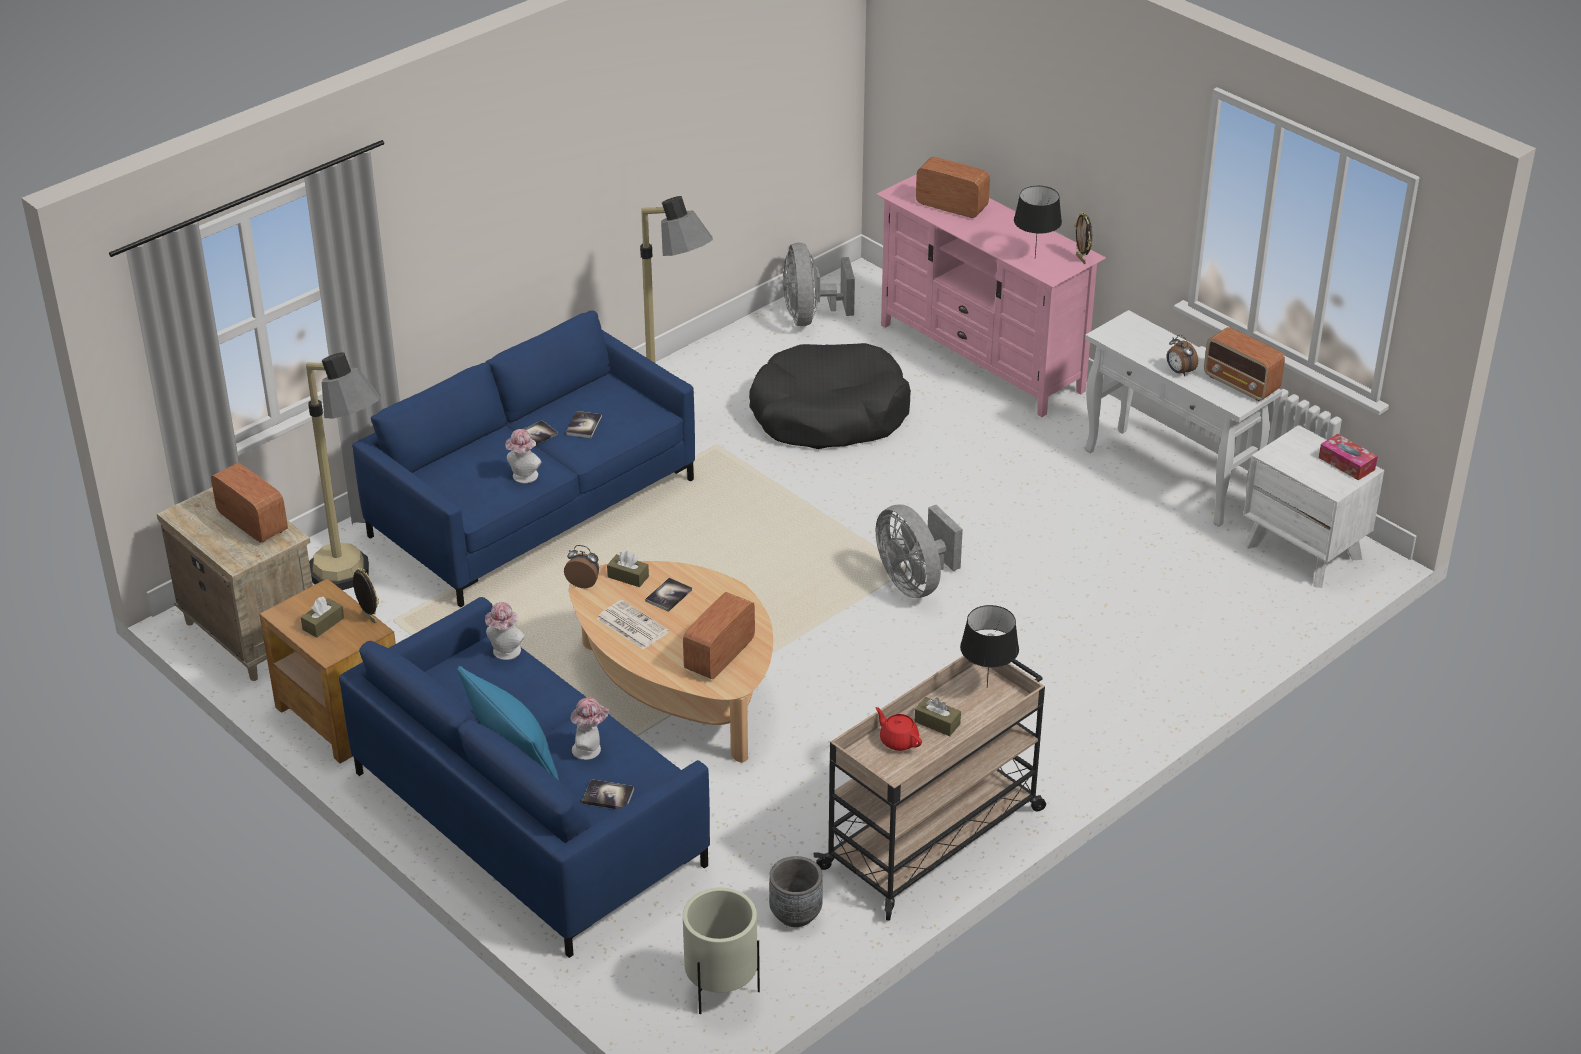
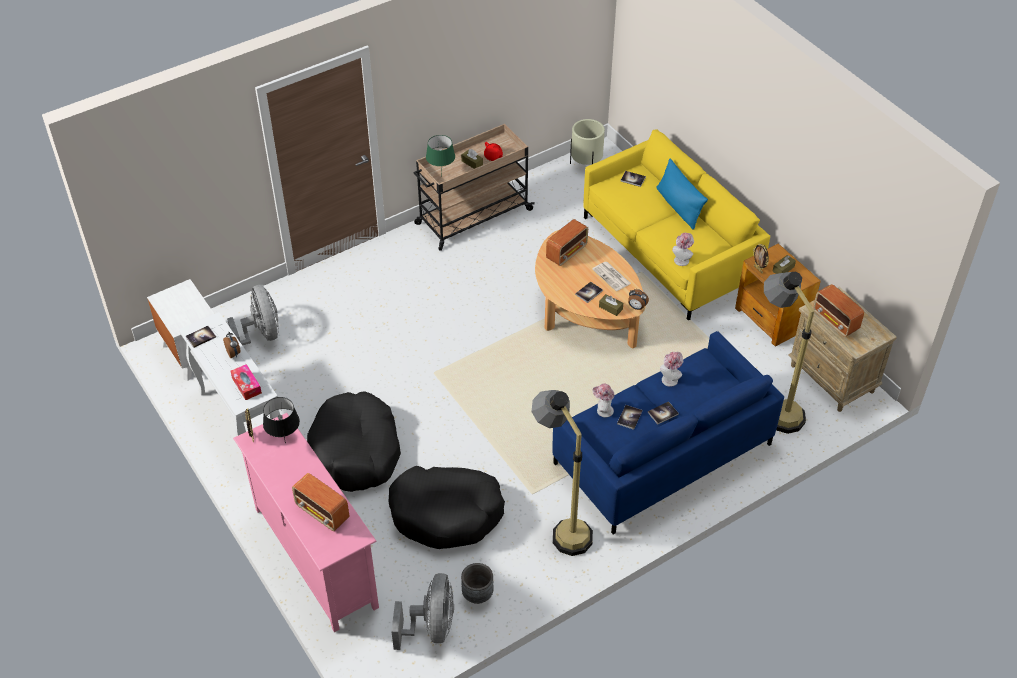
camera: 170 degrees left, 10 degrees up
(529, 818) = (668, 250): blue sofa -> yellow sofa
(590, 749) = (639, 202): hat -> hat (602, 410)
(796, 913) = (547, 192): grey planter -> grey planter (477, 594)
(915, 582) = (433, 363): grey fan -> grey fan (261, 335)
(983, 463) = (356, 451): none -> black dog bed
(986, 688) = (441, 176): black table lamp -> green table lamp
(1241, 384) = (201, 337): radio -> book
(1346, 463) = (165, 304): tissue box -> tissue box (246, 385)

